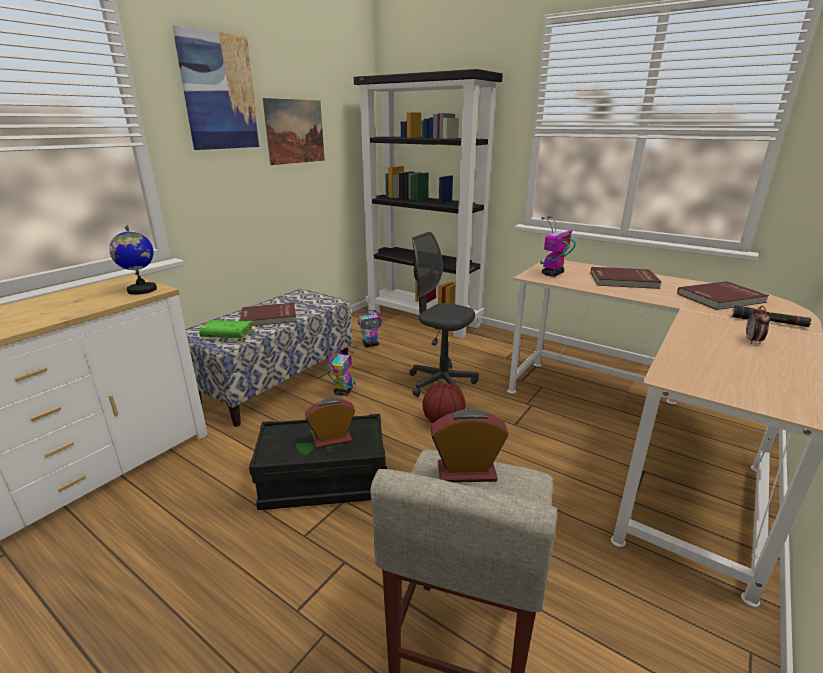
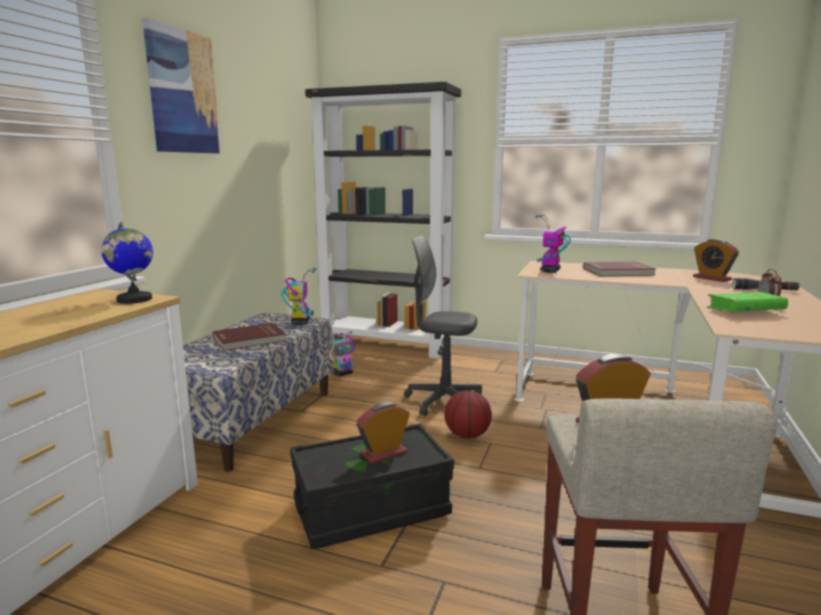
camera: 15 degrees left, 10 degrees down
(228, 335) = (213, 359): green book -> green book (745, 311)
(295, 131) = (251, 140): picture -> none
(343, 391) = (339, 420): toy robot -> toy robot (300, 323)
(721, 298) = (712, 278): red book -> alarm clock

